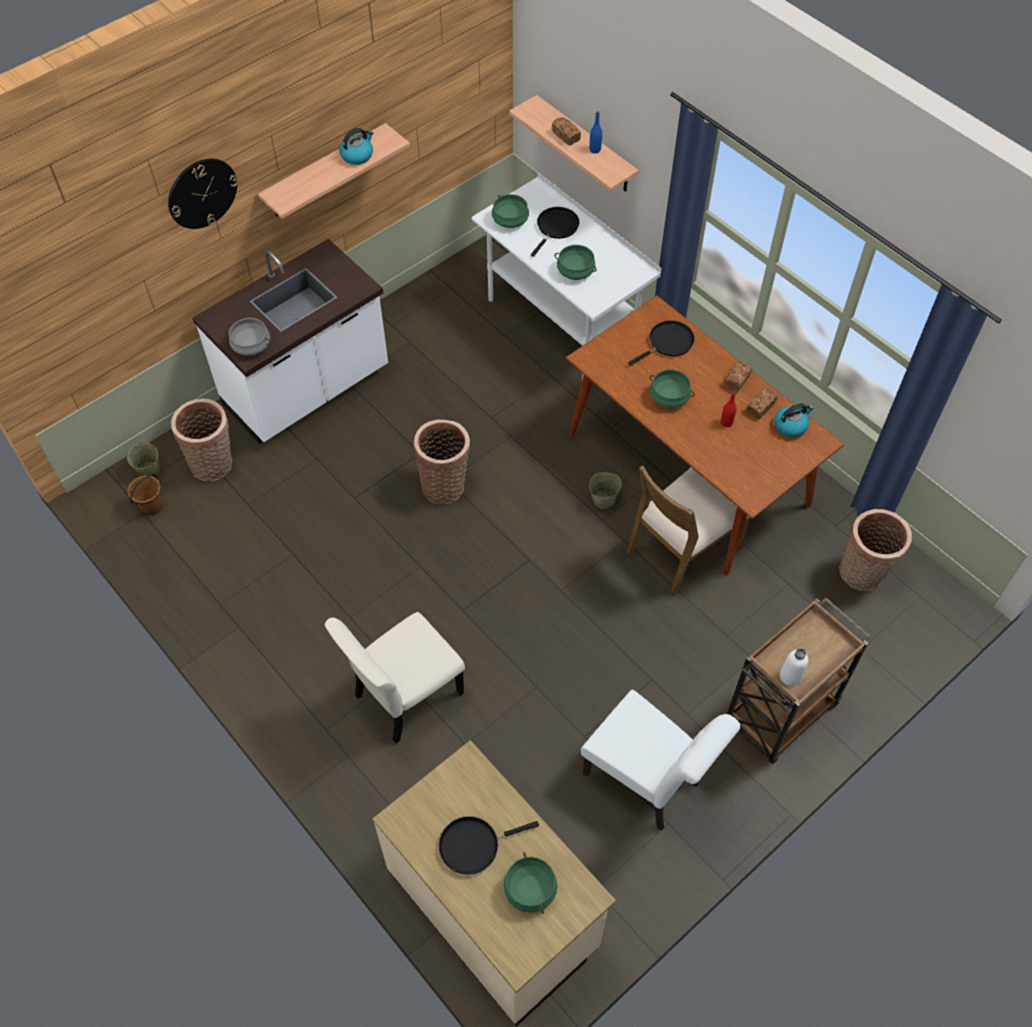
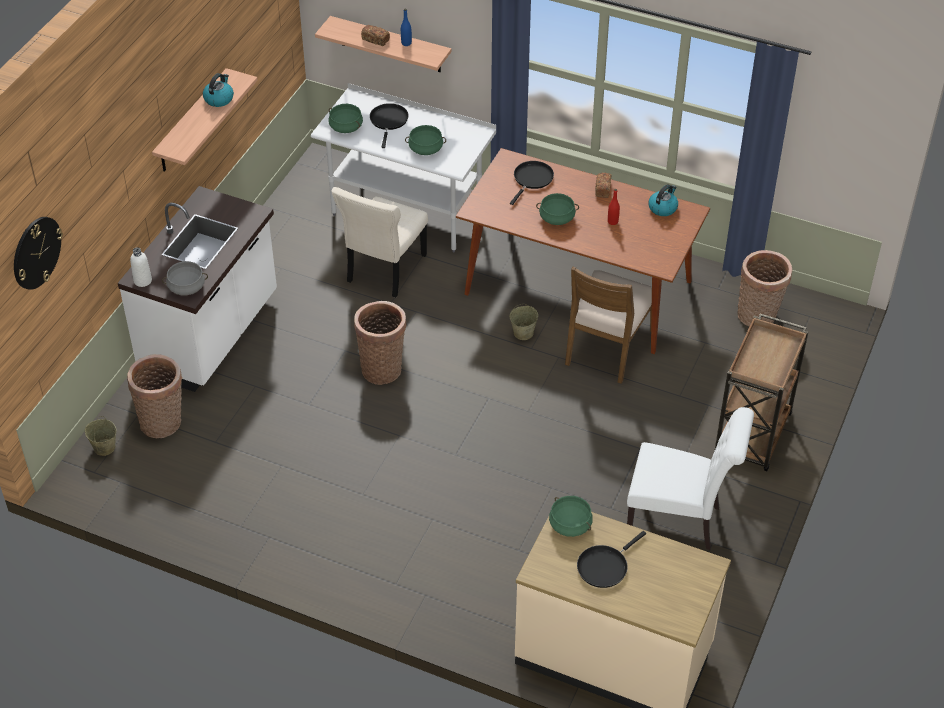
camera: 25 degrees left, 10 degrees down
(151, 506) = (126, 474): brown bucket -> none
(202, 193) = (118, 158): wall clock -> wall clock (36, 252)
(404, 696) = (447, 535): beige chair -> beige chair (384, 270)
(530, 889) = (665, 577): green cooking pot -> green cooking pot (570, 524)
(761, 407) = (632, 202): bread -> none
(790, 676) = (765, 375): white bottle -> white bottle (142, 280)

